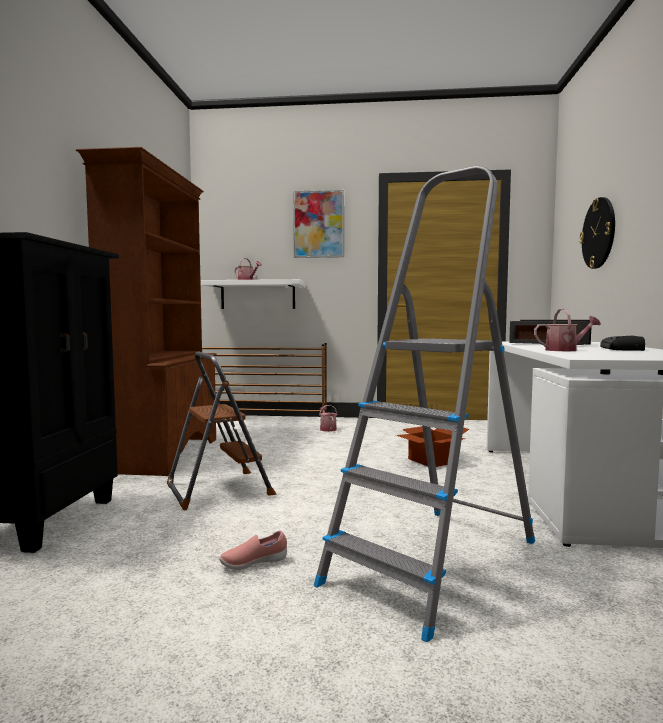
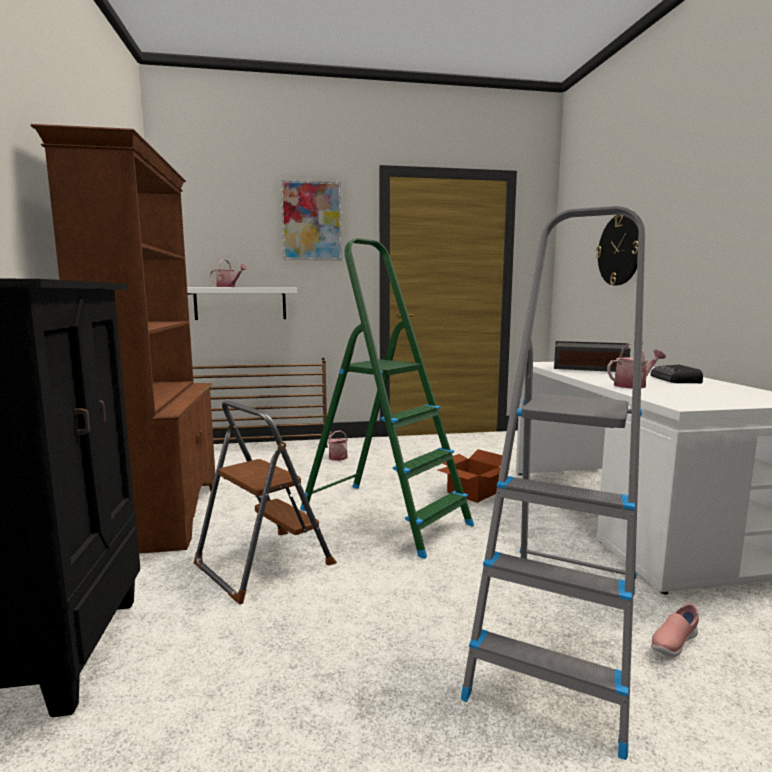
camera: 15 degrees left, 5 degrees up
(253, 563) = (373, 677): pink shoe -> pink shoe (673, 643)
(339, 470) = (385, 517): none -> green step ladder

